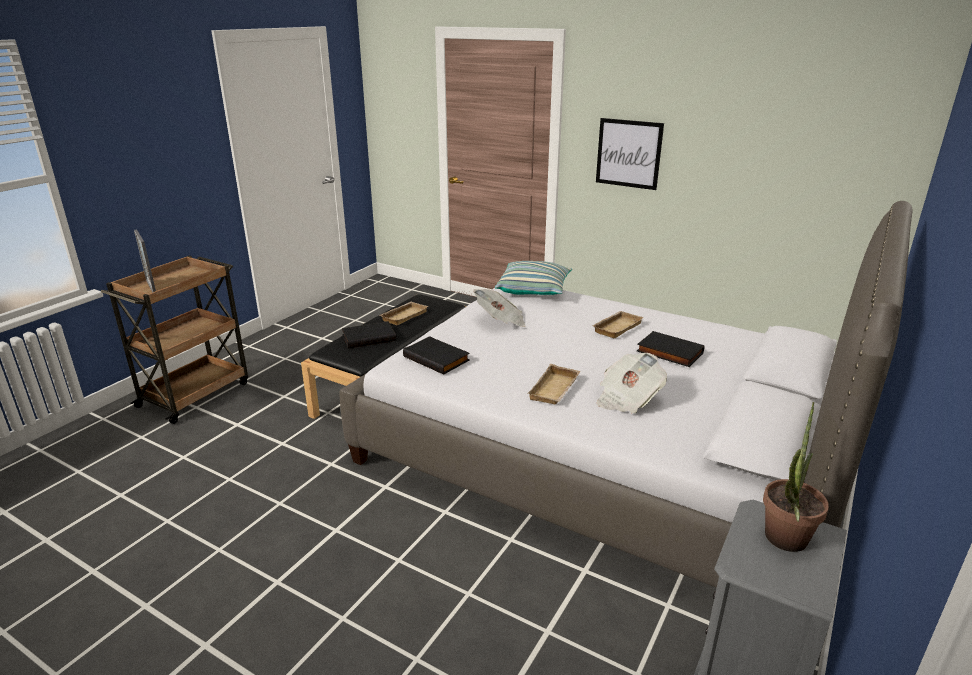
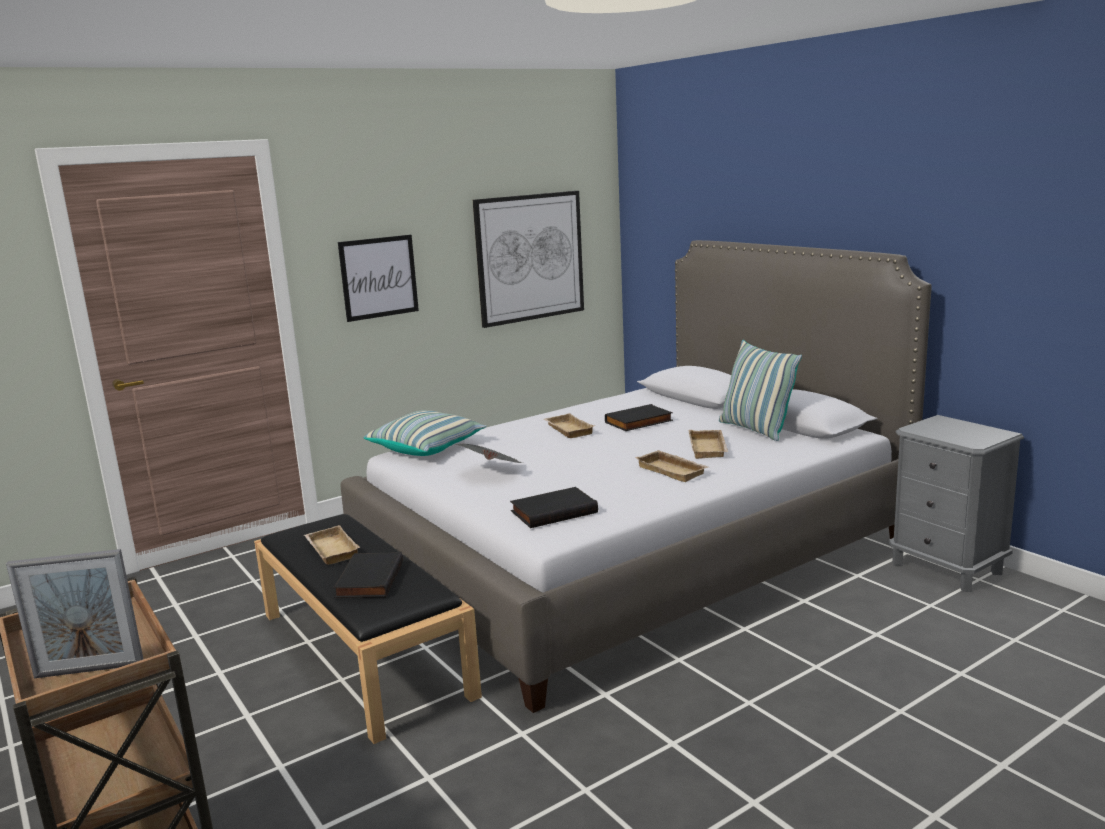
camera: 65 degrees left, 10 degrees down
(627, 398) = (709, 449): newspaper -> beige tray
(710, 415) = (755, 430): none -> pillow
(783, 543) = (951, 430): potted plant -> none
(788, 171) = (529, 257): none -> picture

